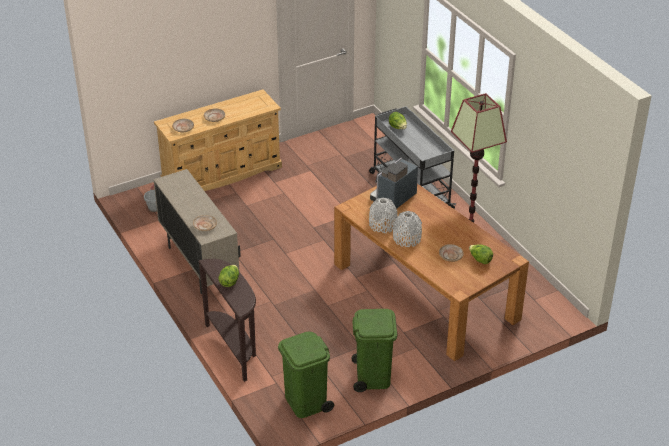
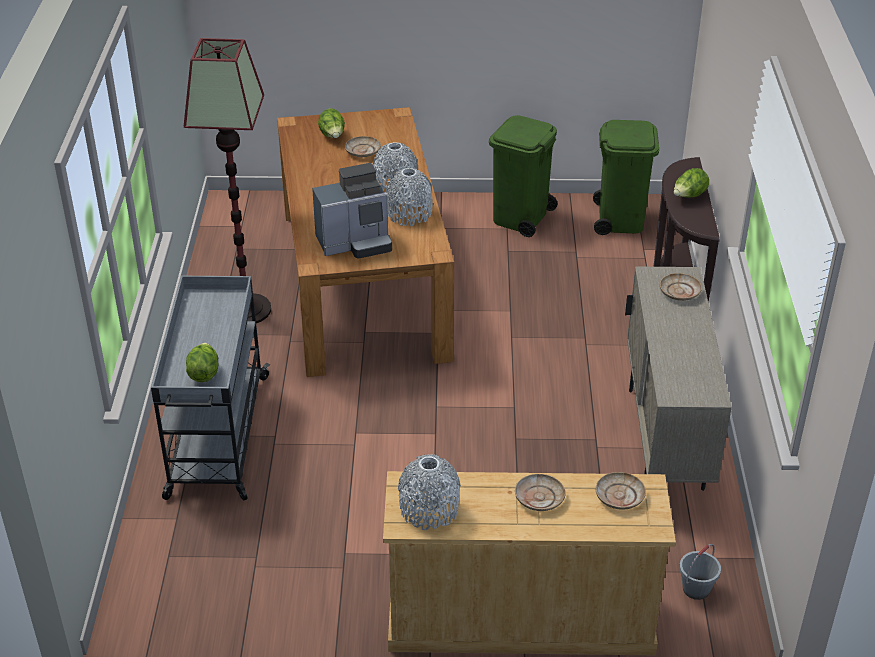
camera: 150 degrees left, 0 degrees up
(253, 101) = (429, 509): none -> grey vase

